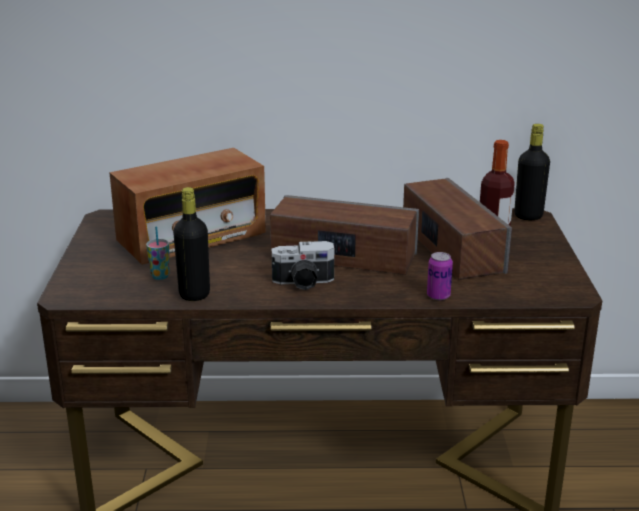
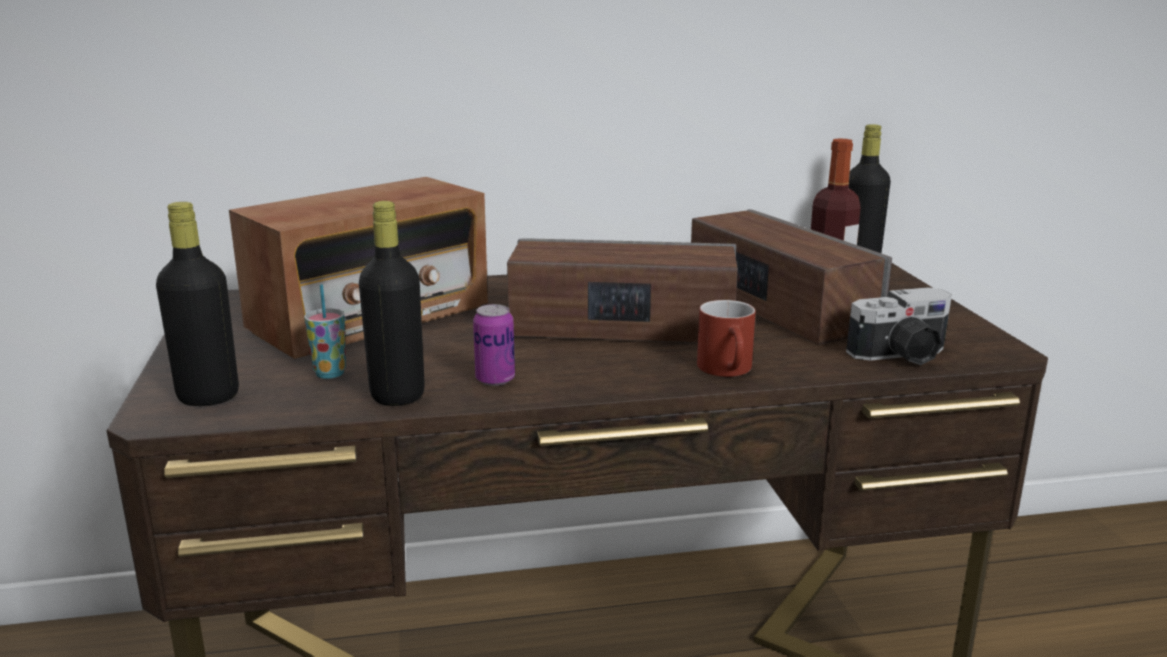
camera: 10 degrees left, 5 degrees down
(91, 286) = (208, 397): none -> black bottle
(303, 283) = (576, 366): camera -> camera (902, 356)
(393, 293) = (729, 370): none -> red mug
(438, 296) = (802, 369): can -> can (495, 379)

